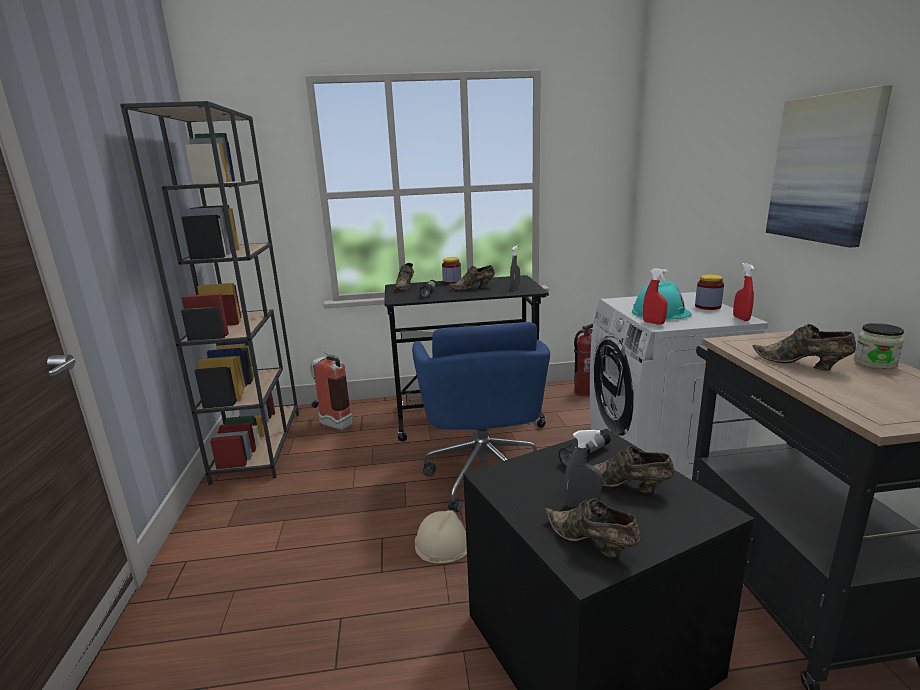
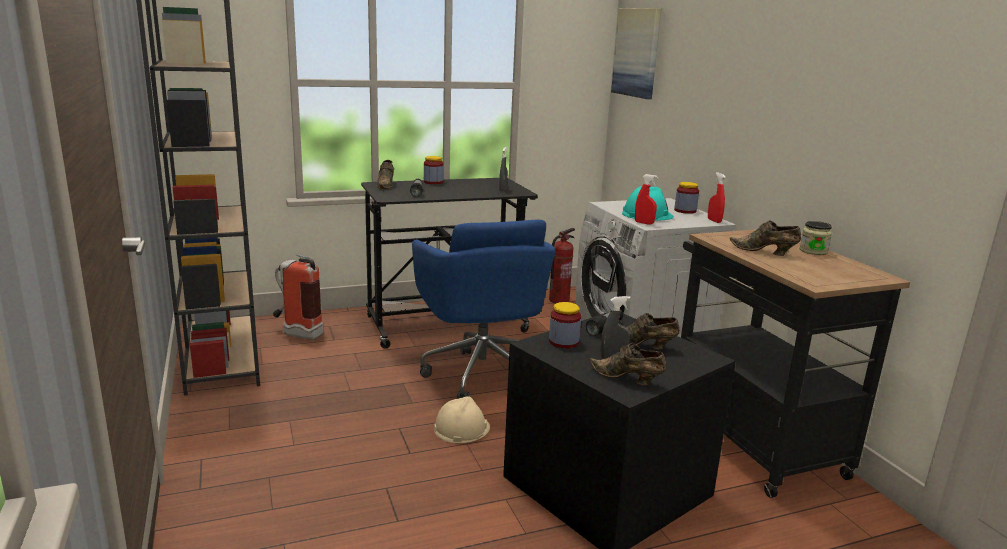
camera: 15 degrees left, 0 degrees up
(474, 288) = (460, 189): brown shoe -> none
(528, 475) = (563, 342): none -> jar
(824, 169) = (779, 99): picture -> picture (637, 52)

